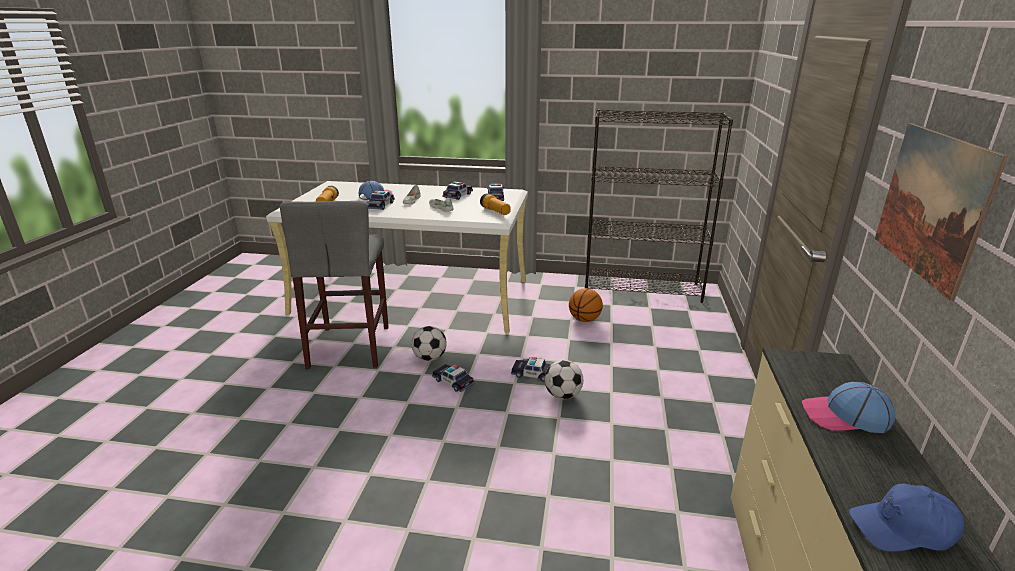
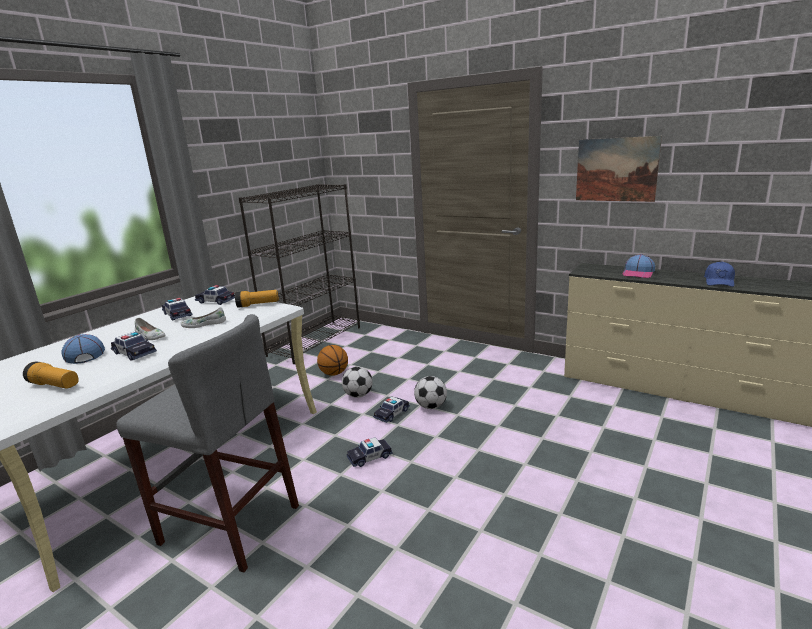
camera: 65 degrees left, 5 degrees down
(430, 358) = (315, 465): football -> football (358, 395)

